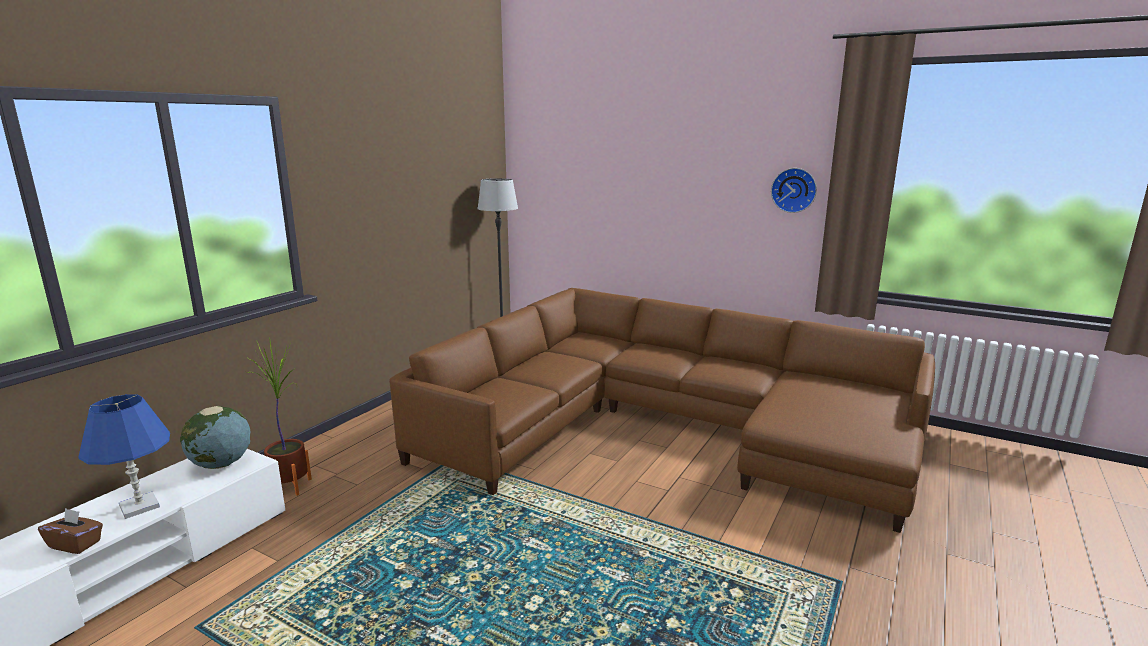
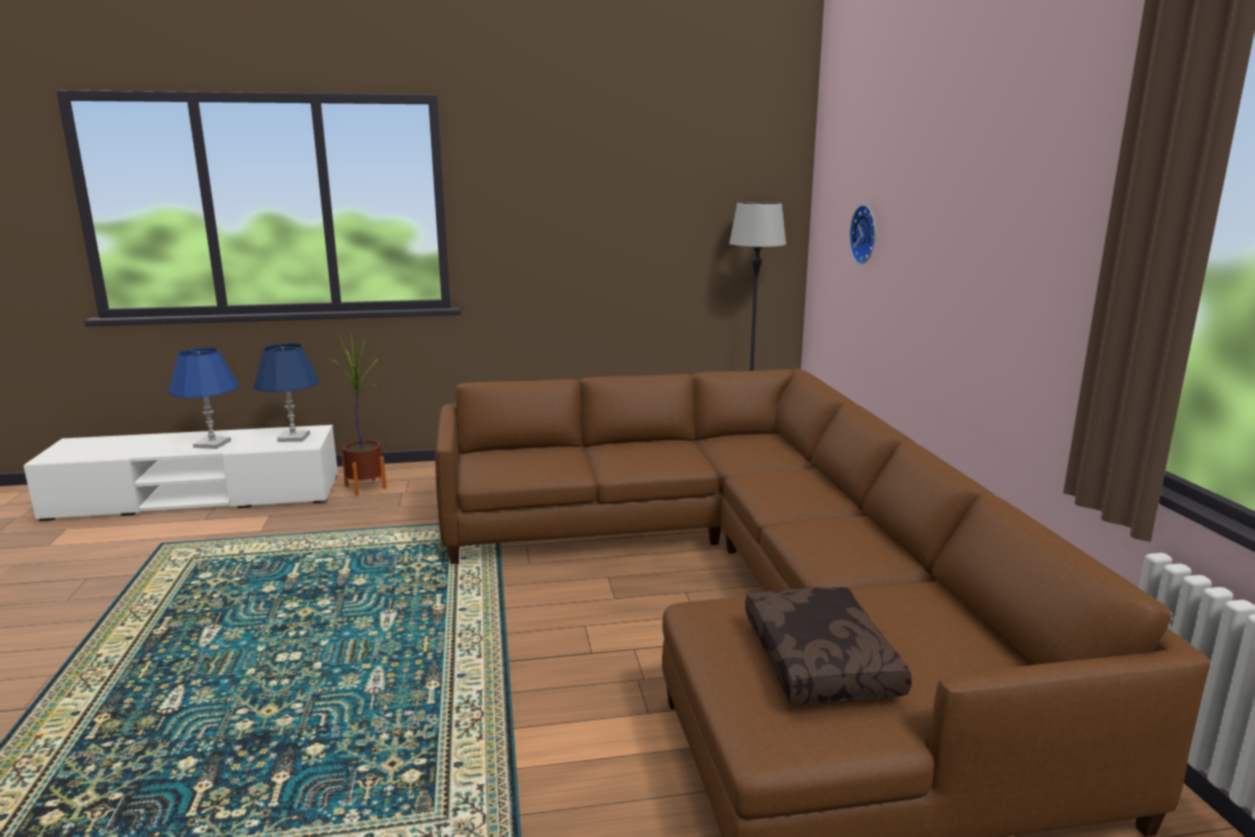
camera: 50 degrees right, 0 degrees up
(76, 544) = (152, 451): brown tissue box -> none
(221, 464) = (293, 437): globe -> blue table lamp
(794, 190) = (1082, 240): wall clock -> wall clock (866, 234)
(843, 416) = (823, 661): none -> brown pillow

